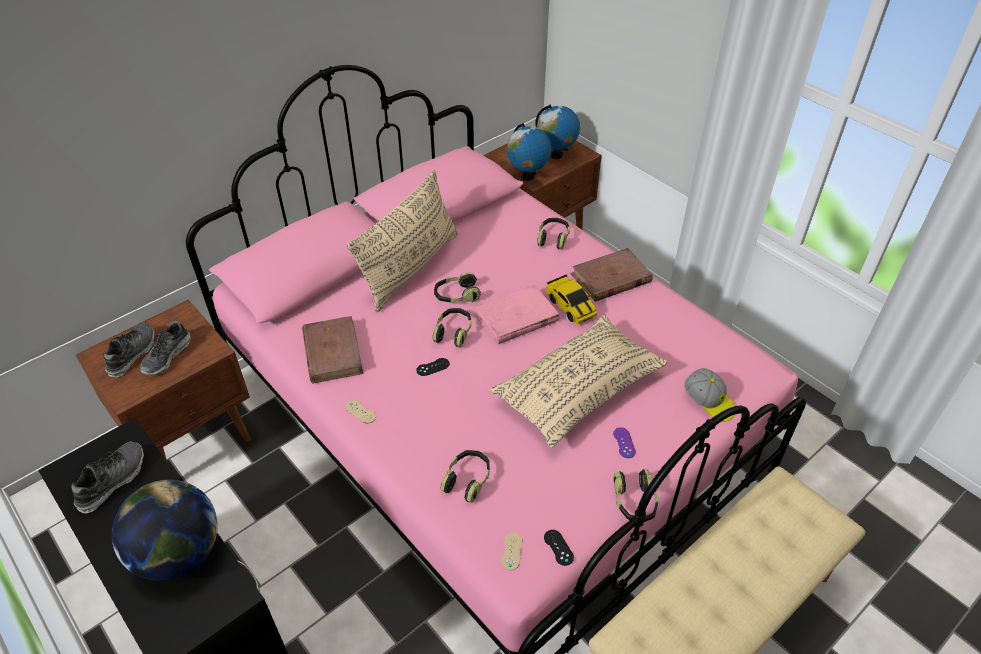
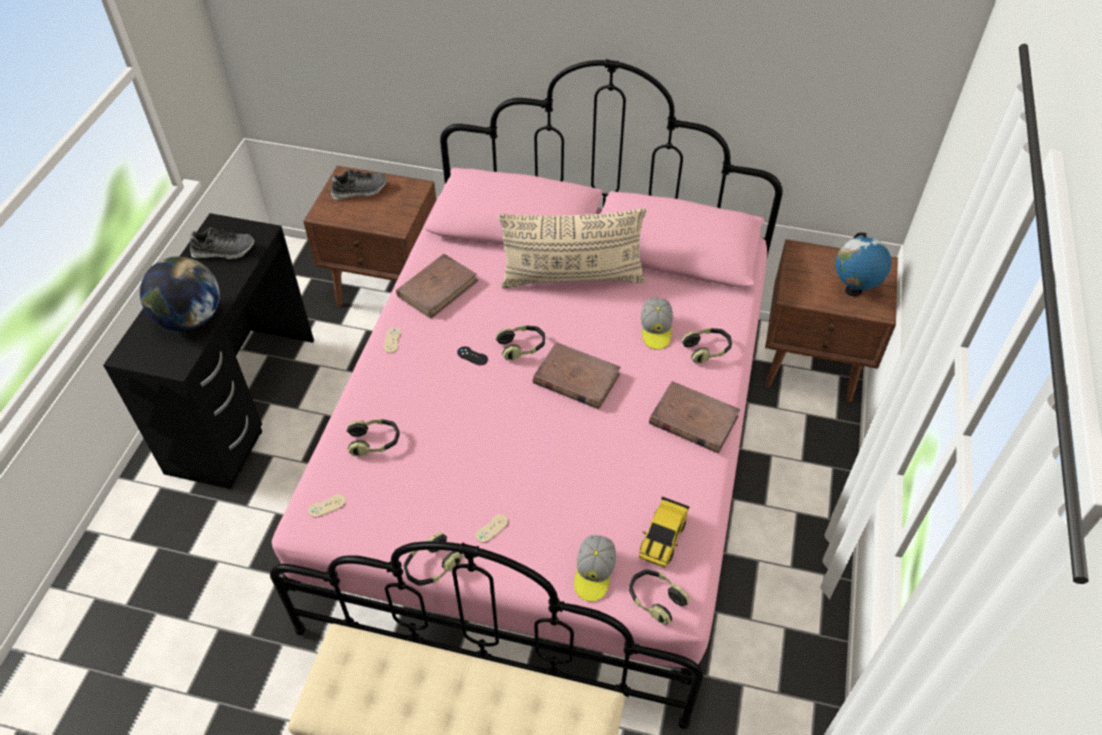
camera: 55 degrees right, 5 degrees up
(167, 356) = (372, 208): shoe -> none
(456, 295) = (567, 325): headphones -> headphones (655, 599)
(509, 252) = (656, 330): none -> cap
(516, 318) = (576, 379): pink book -> brown book
(527, 176) = (794, 288): globe -> none
(558, 547) = (350, 535): black game controller -> none
(570, 306) = (626, 409): toy car -> toy car (662, 538)
(578, 390) = (527, 466): beige pillow -> none
(624, 443) = (492, 528): purple game controller -> beige game controller

